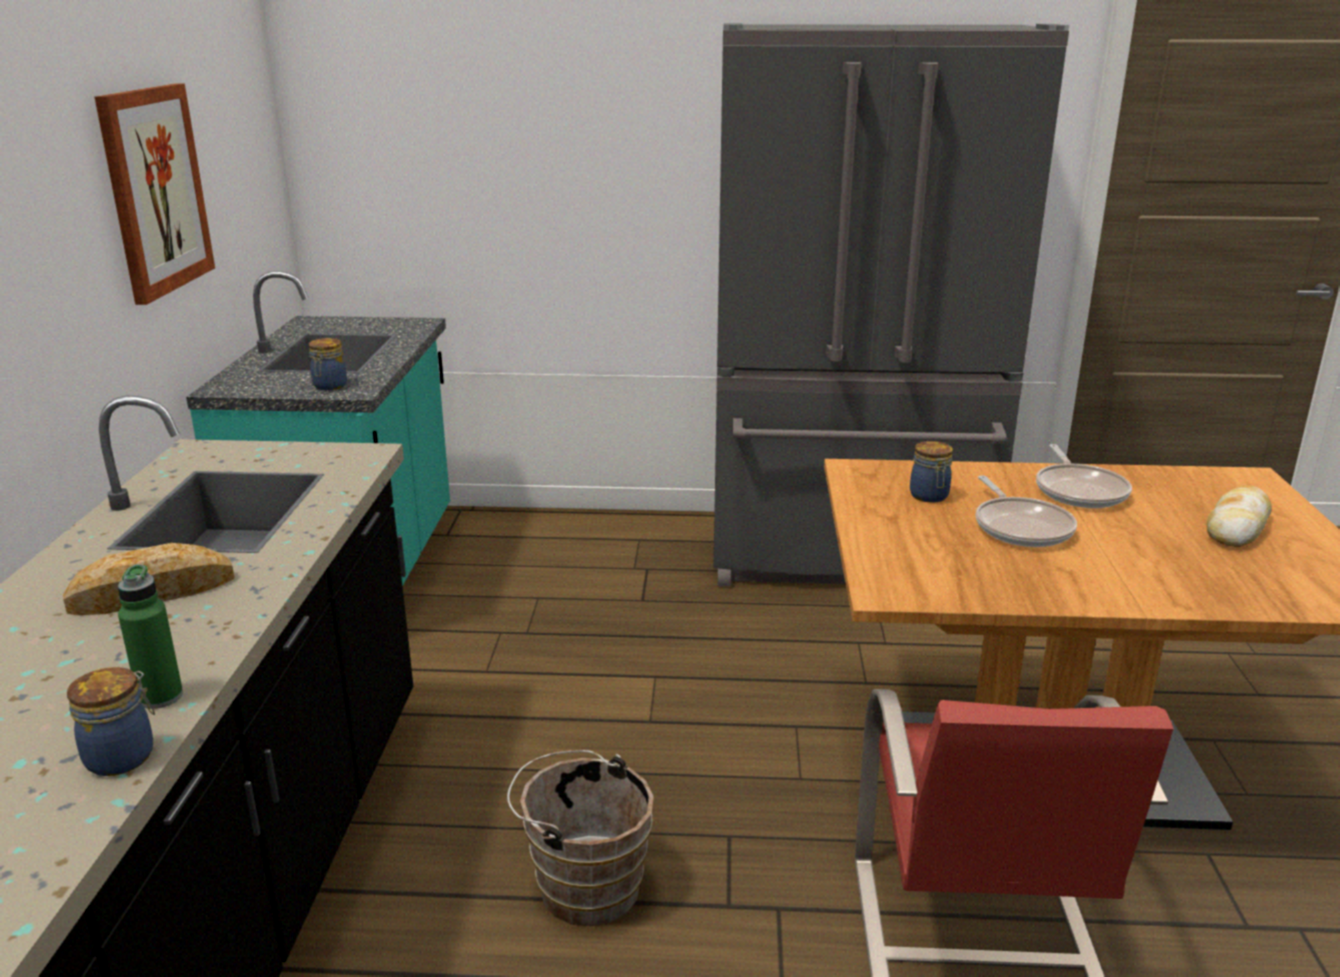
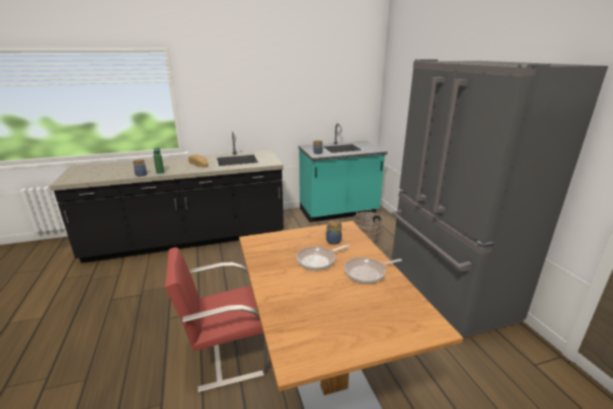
camera: 70 degrees right, 0 degrees up
(155, 190) = (304, 95): picture -> none
(583, 885) = (230, 276): brown bucket -> brown bucket (367, 238)
(1237, 527) = (359, 318): bread -> none

